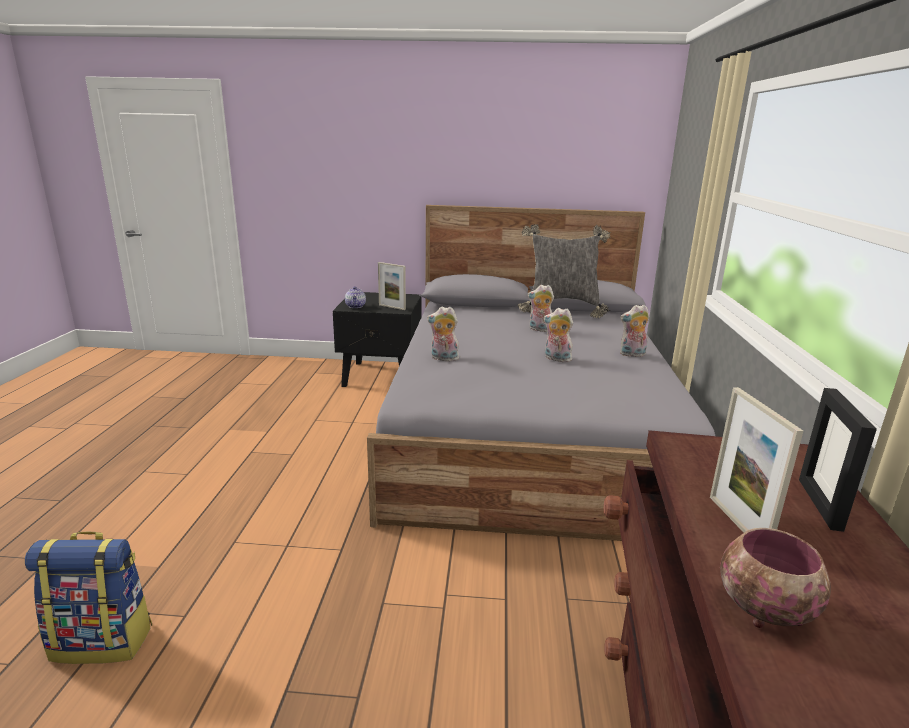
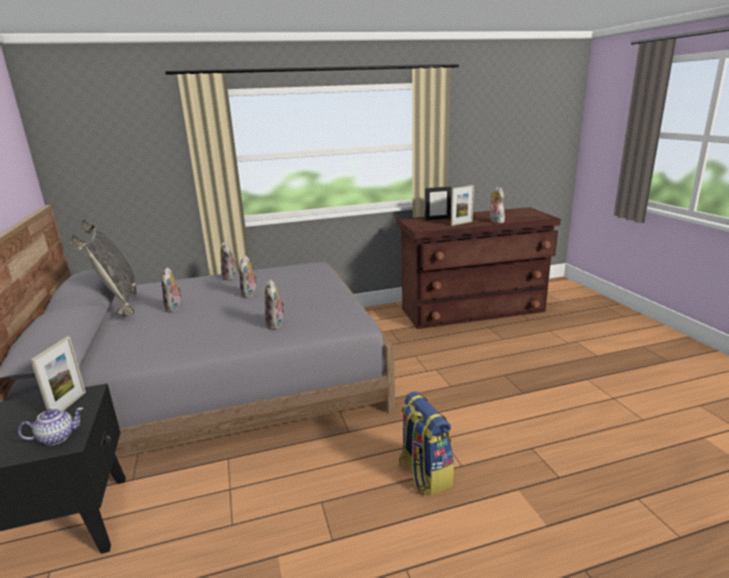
camera: 110 degrees left, 0 degrees up
(104, 641) = (580, 468): backpack -> backpack (424, 474)
(764, 611) = (495, 221): bowl -> plush toy

